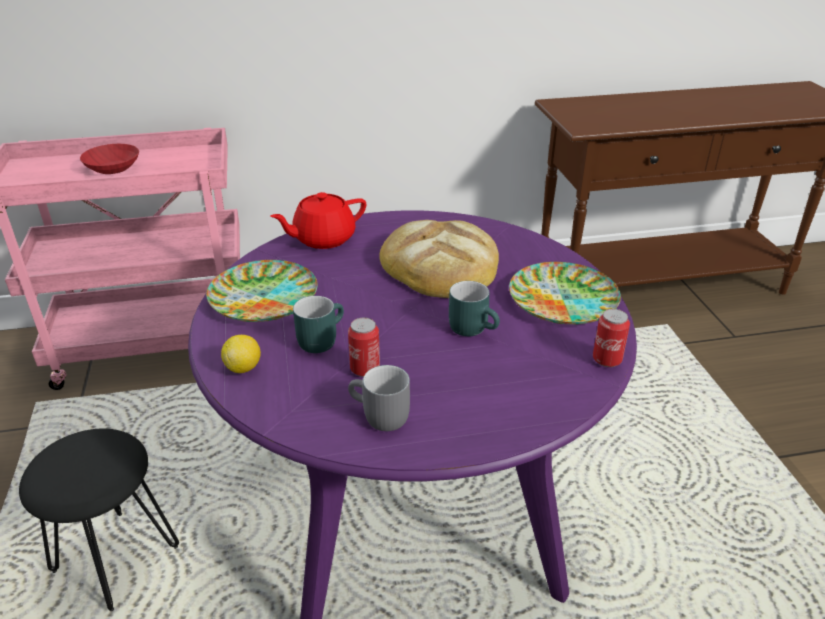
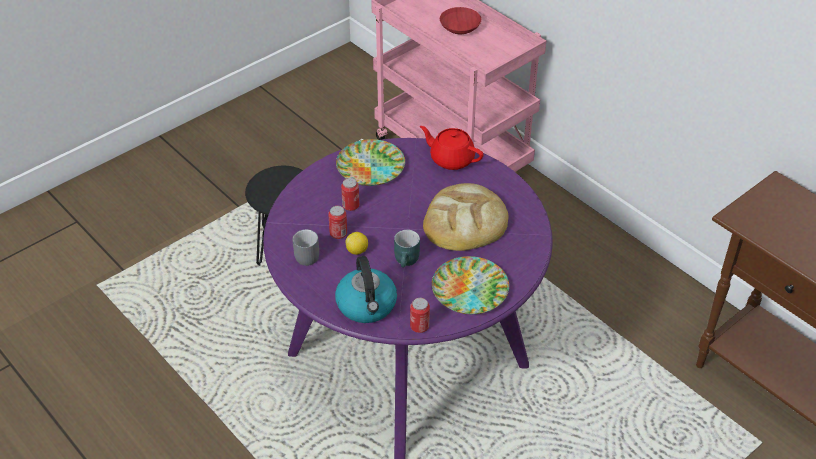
camera: 60 degrees right, 10 degrees up
(243, 368) = (307, 191): lemon -> lemon (357, 251)
(320, 339) = (351, 206): turquoise mug -> can
(536, 392) = (367, 305): none -> kettle

